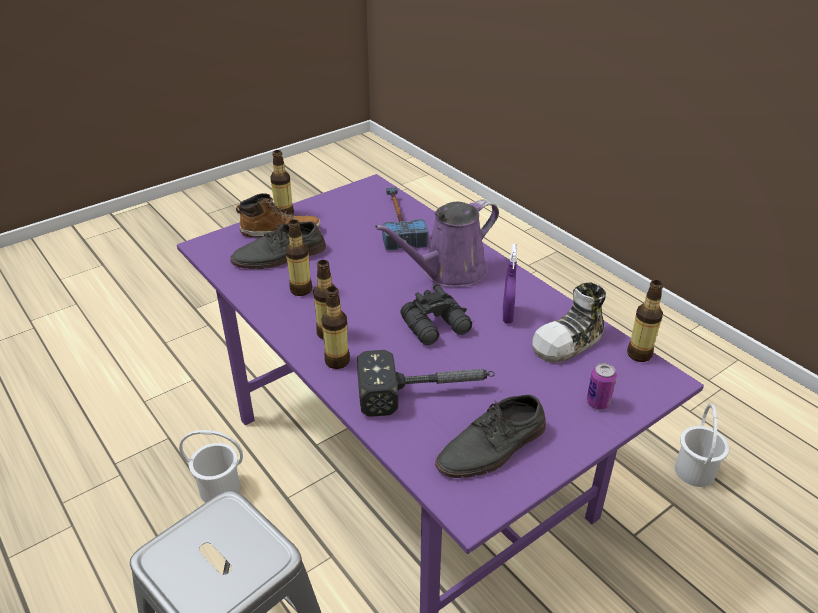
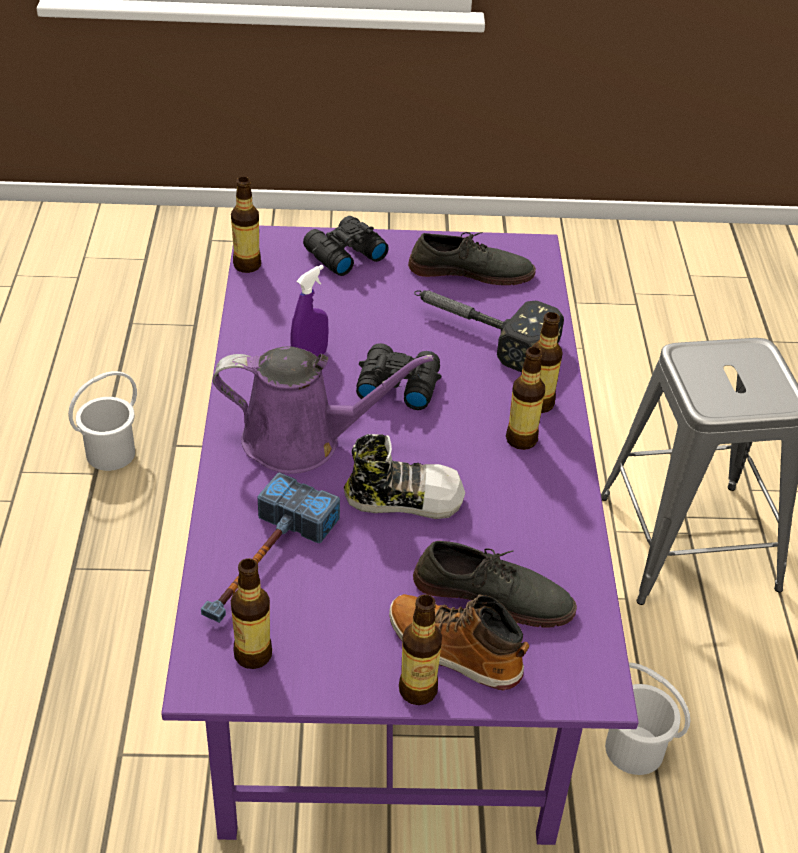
camera: 145 degrees left, 5 degrees up
(301, 290) = (507, 516): bottle -> bottle (253, 655)
(569, 342) = (290, 304): shoe -> shoe (403, 498)
(598, 402) = (343, 255): can -> black binoculars

